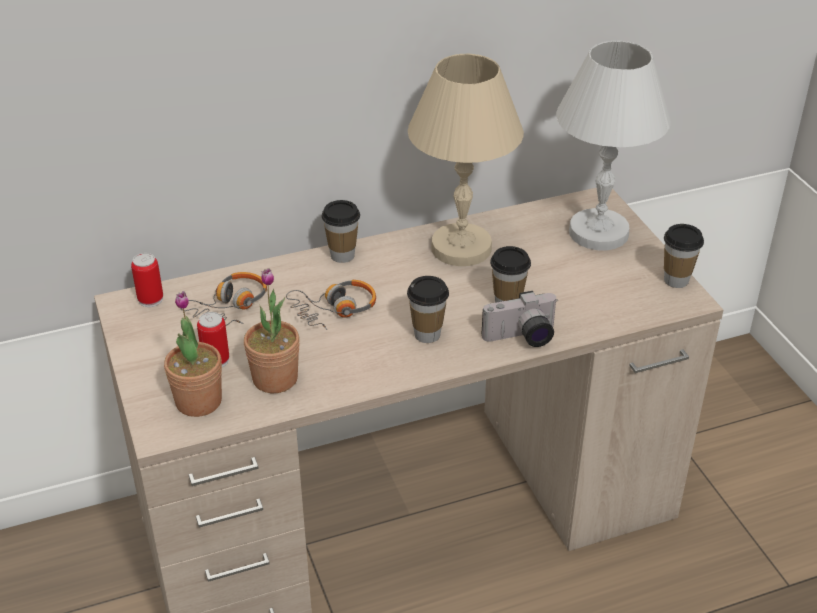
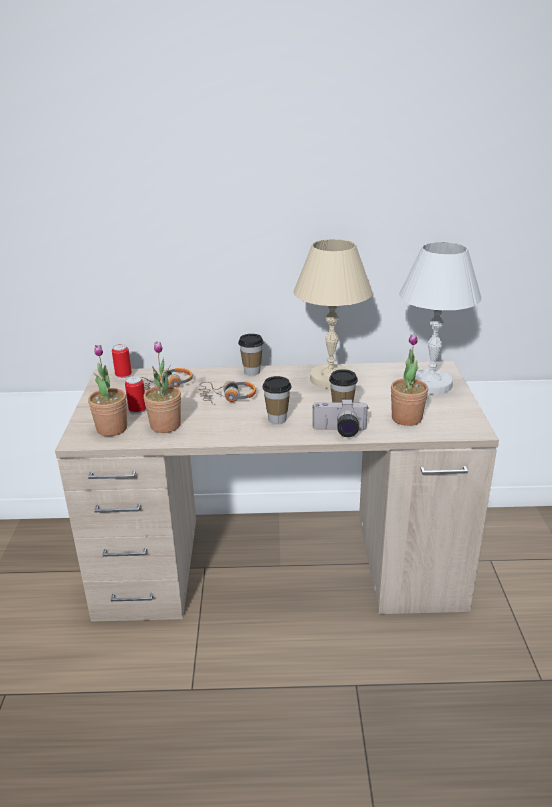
camera: 20 degrees right, 10 degrees down
(596, 298) = (406, 418): none -> potted plant
(676, 280) = (471, 418): cup -> none

